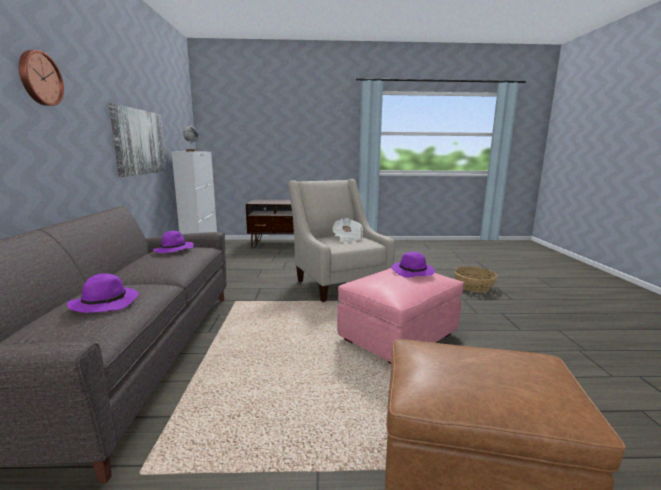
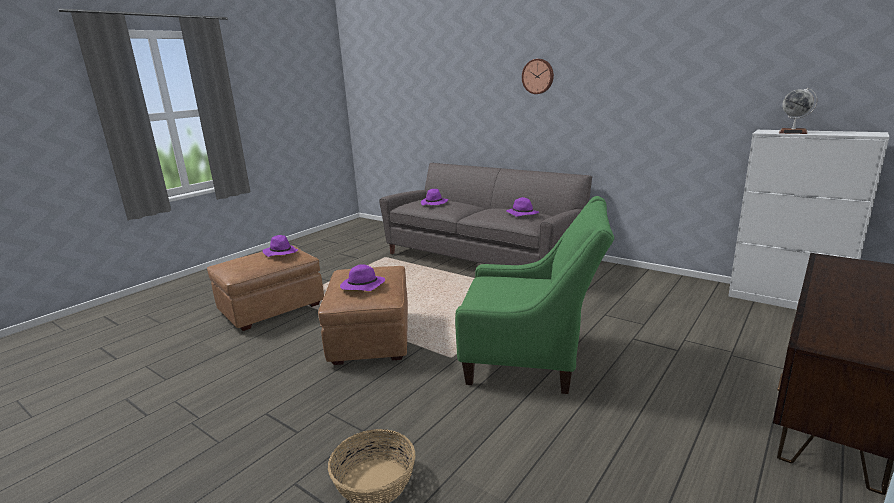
camera: 130 degrees right, 5 degrees up
(140, 142) = (669, 116): picture -> none
(338, 283) = (532, 359): beige armchair -> green armchair
(347, 239) = (518, 295): newspaper -> none
(399, 337) = (370, 338): pink ottoman -> brown ottoman
(447, 359) = (280, 253): none -> purple hat

